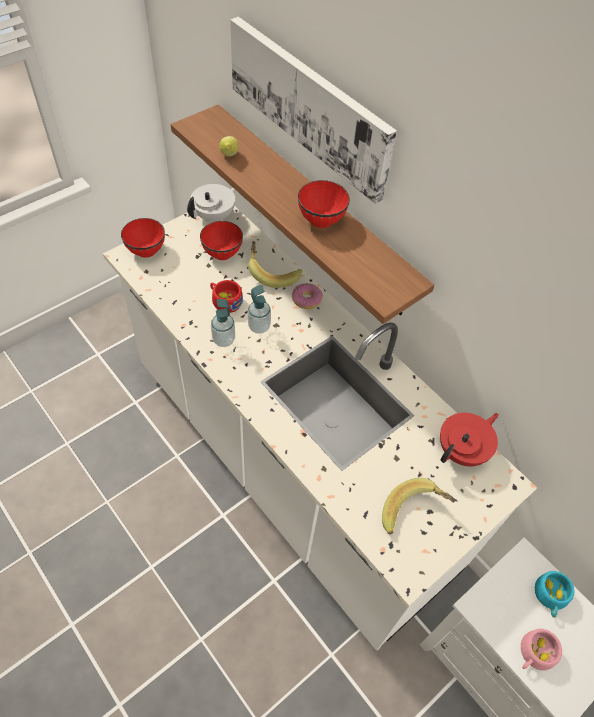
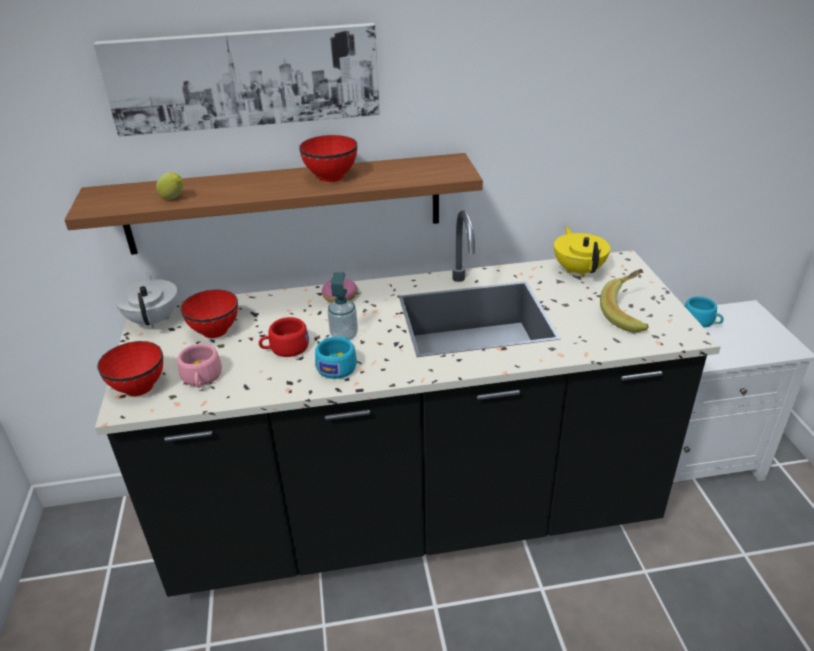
camera: 55 degrees left, 20 degrees down
(223, 340) = (338, 365): soap dispenser -> turquoise cup
(272, 272) = (281, 306): banana -> none
(287, 466) = (413, 518): white counter -> black counter
(462, 451) = (578, 270): red teapot -> yellow teapot
(534, 654) = (748, 348): pink cup -> pink cup (201, 378)

